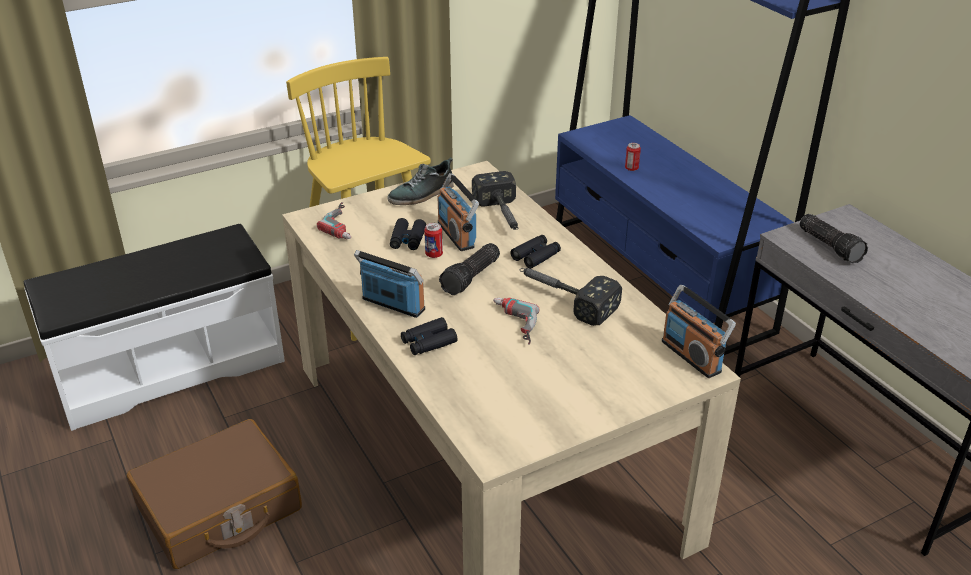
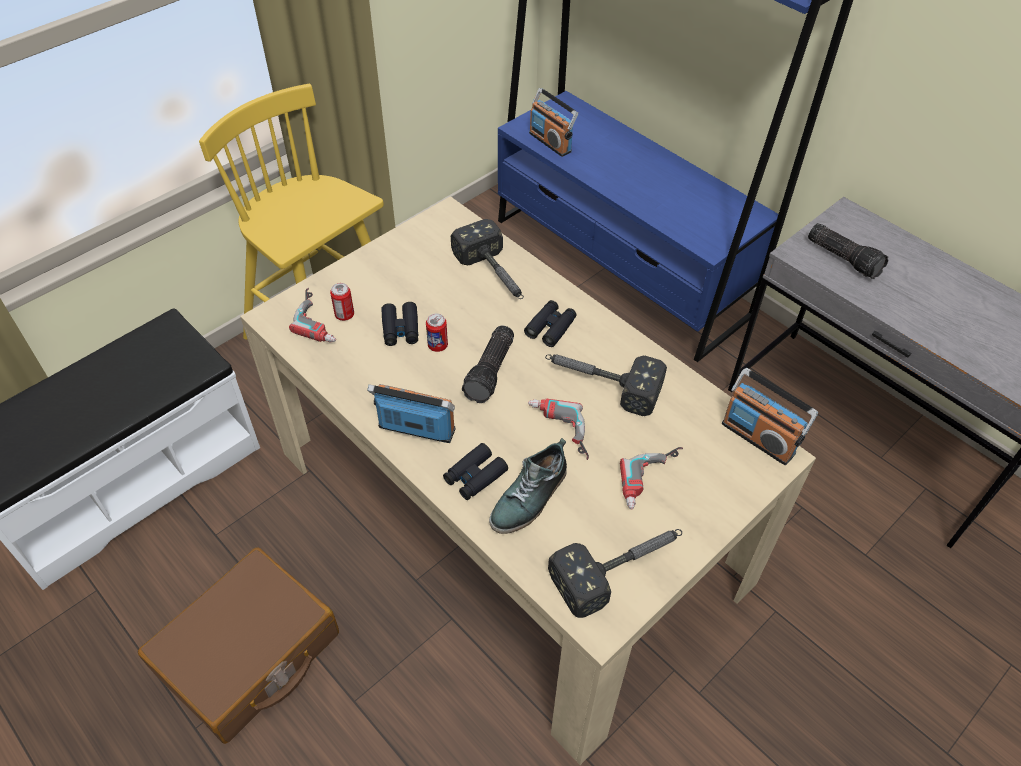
camera: 15 degrees left, 15 degrees up
(422, 194) = (394, 258): shoe -> shoe (530, 498)
(456, 235) = (453, 312): radio -> radio (550, 142)
(528, 422) = (621, 567): none -> hammer
(582, 370) = (654, 481): none -> power drill
(631, 168) = (590, 165): can -> can (344, 315)

